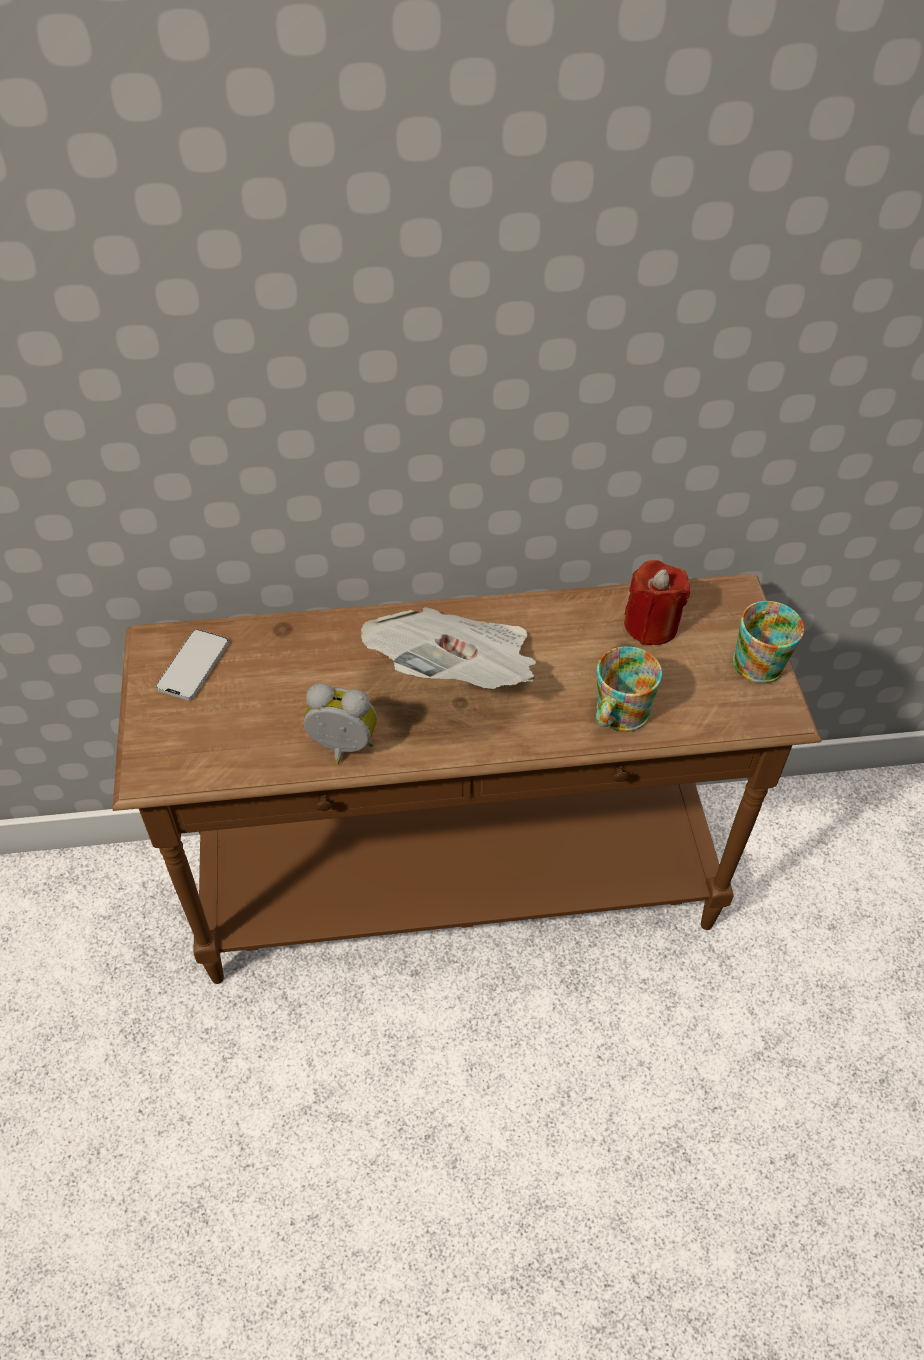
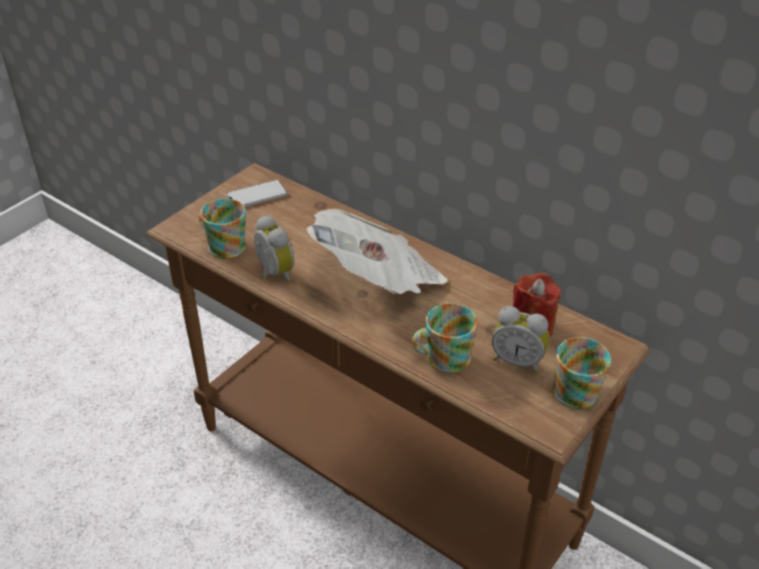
camera: 45 degrees right, 10 degrees down
(237, 755) = (223, 245): none -> mug
(680, 668) = (517, 361): none -> alarm clock

